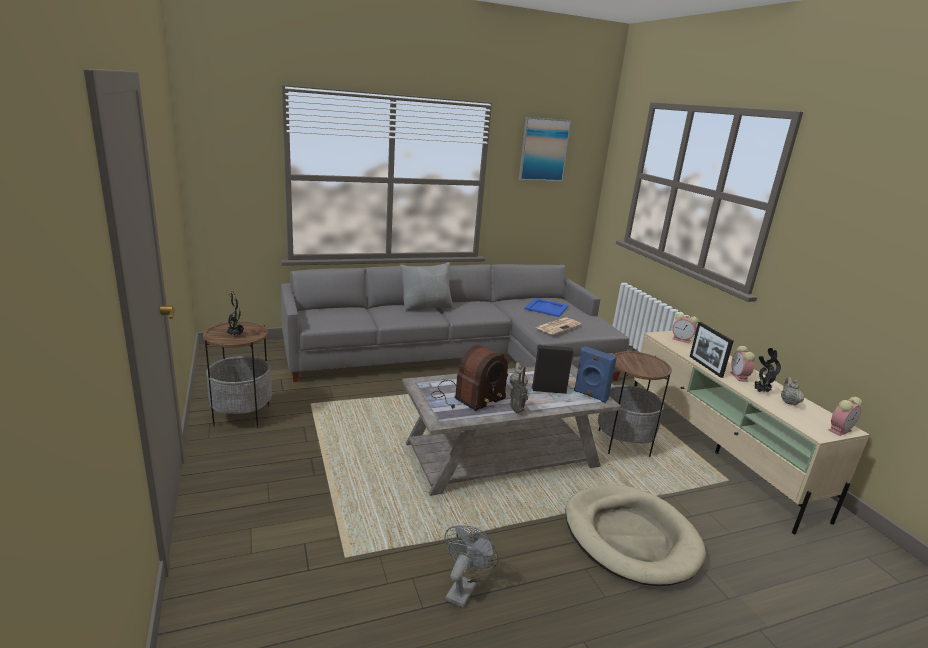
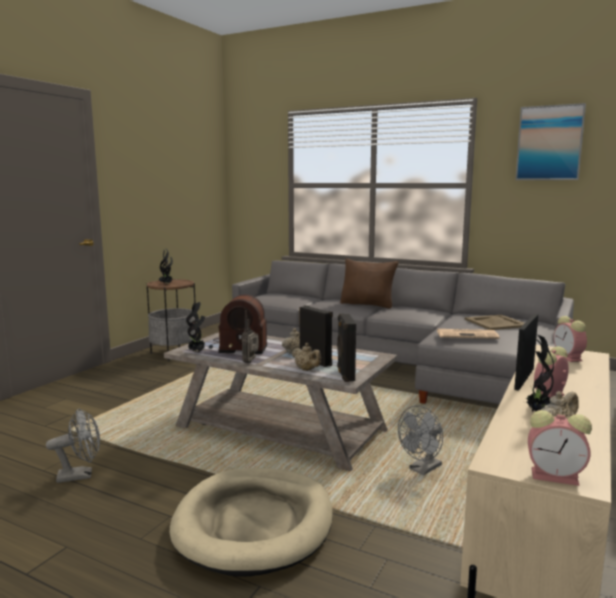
camera: 50 degrees right, 10 degrees down
(426, 307) = (368, 304): grey pillow -> brown pillow
(453, 416) = (197, 352): none -> potted plant
(546, 308) = (496, 323): blue tray -> beige tray
(563, 401) = (307, 370): none -> beige teapot
(590, 395) = (345, 374): blue speaker -> black speaker
(623, 444) = (422, 470): side table -> grey fan

